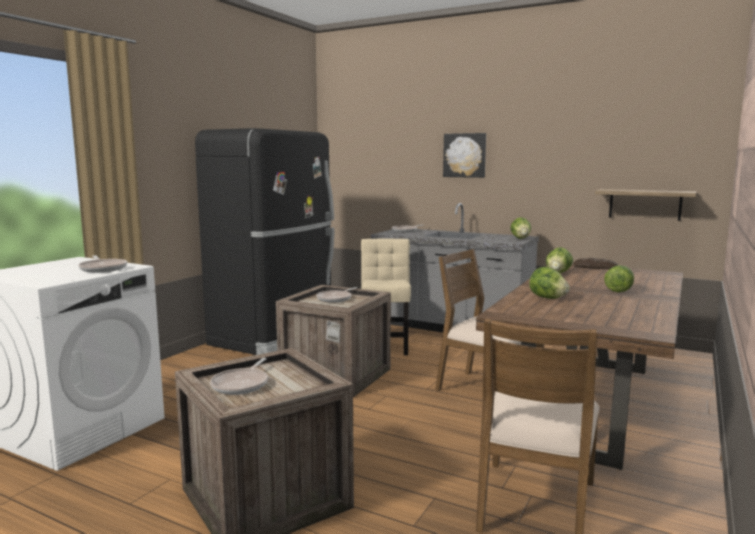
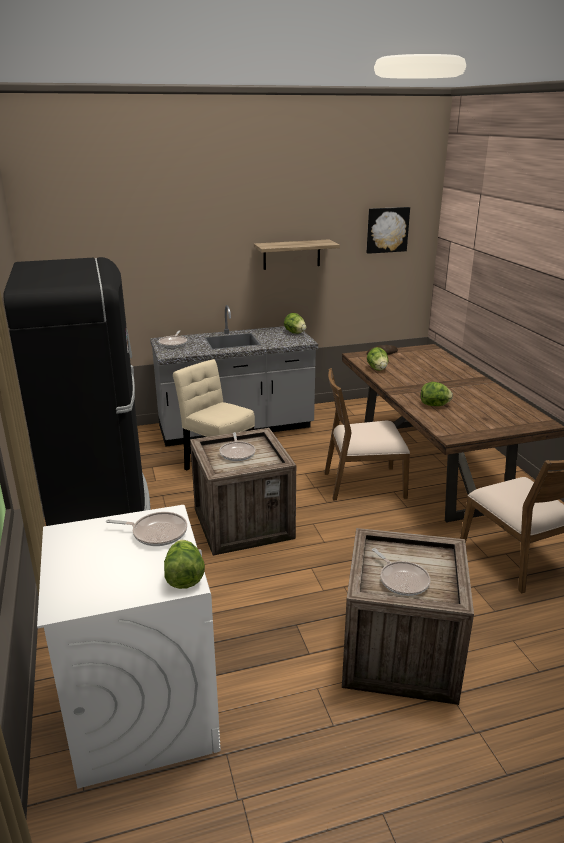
camera: 45 degrees left, 15 degrees up
(465, 155) = (218, 252): picture -> picture (387, 229)
(619, 290) = (447, 379): lettuce -> lettuce (184, 577)
(645, 204) = (378, 285): shelf -> shelf (291, 254)

